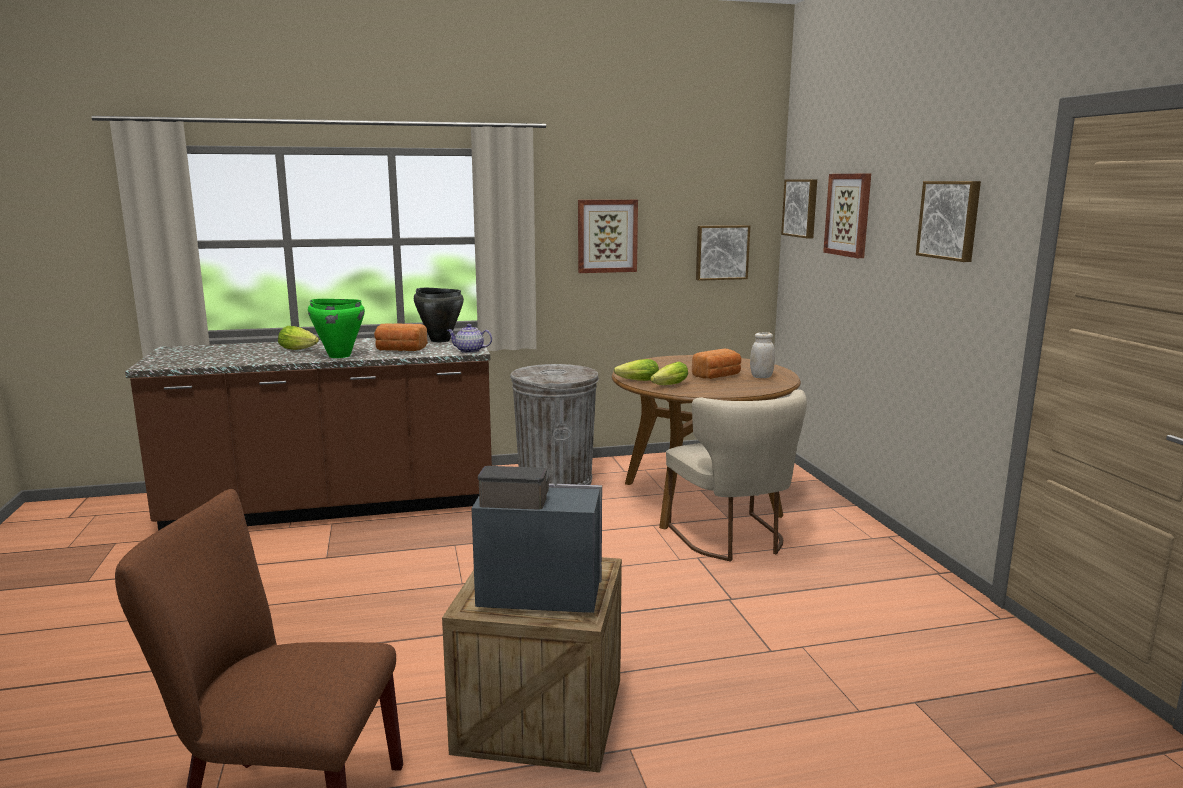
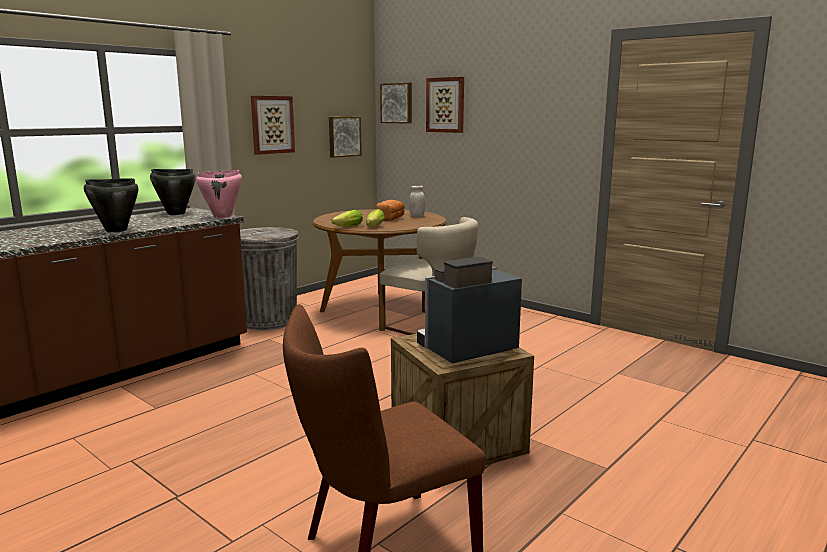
camera: 35 degrees left, 0 degrees up
(300, 349) = (59, 231): lettuce -> none
(339, 356) = (115, 230): green cooking pot -> black cooking pot
(400, 350) = (161, 222): bread -> none
(470, 351) = (222, 216): teapot -> pink cooking pot
(950, 220) = (536, 103): picture -> none

